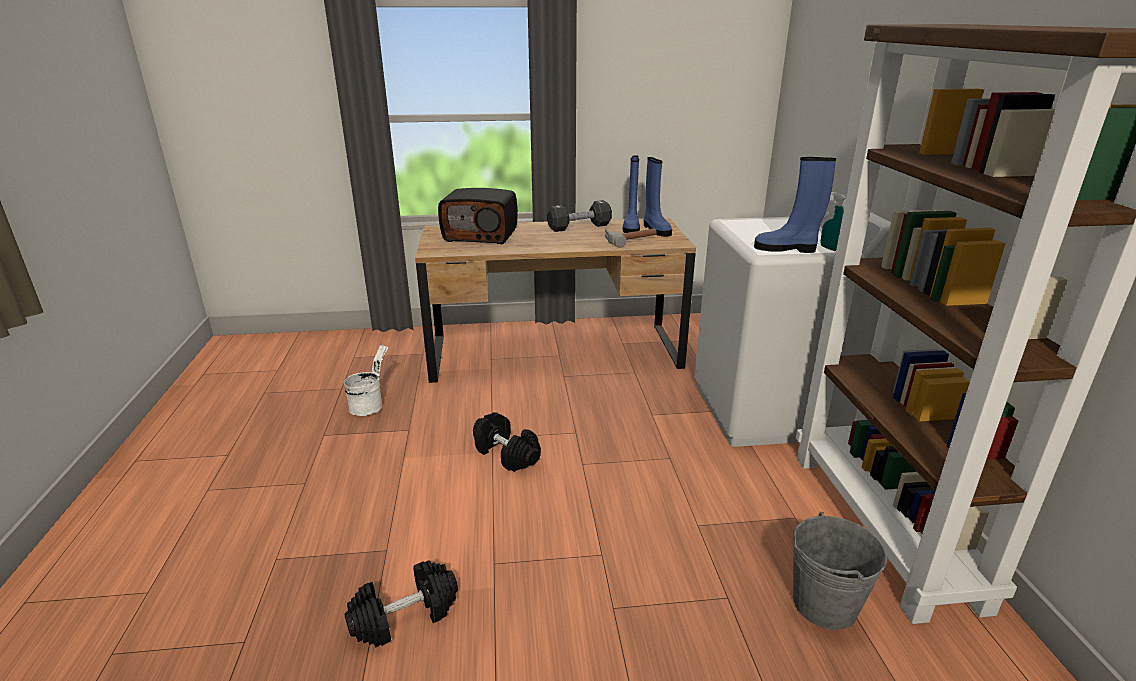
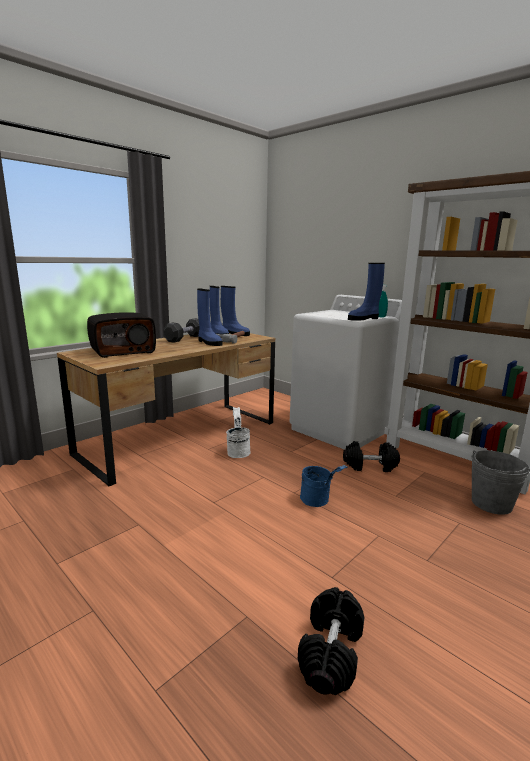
camera: 40 degrees left, 10 degrees down
(370, 405) = (74, 521): white bucket -> white bucket (238, 451)
(506, 454) = (238, 508): black dumbbell -> black dumbbell (370, 466)
(592, 240) = (209, 342): none -> blue boot
(594, 486) = (318, 501): none -> blue bucket

